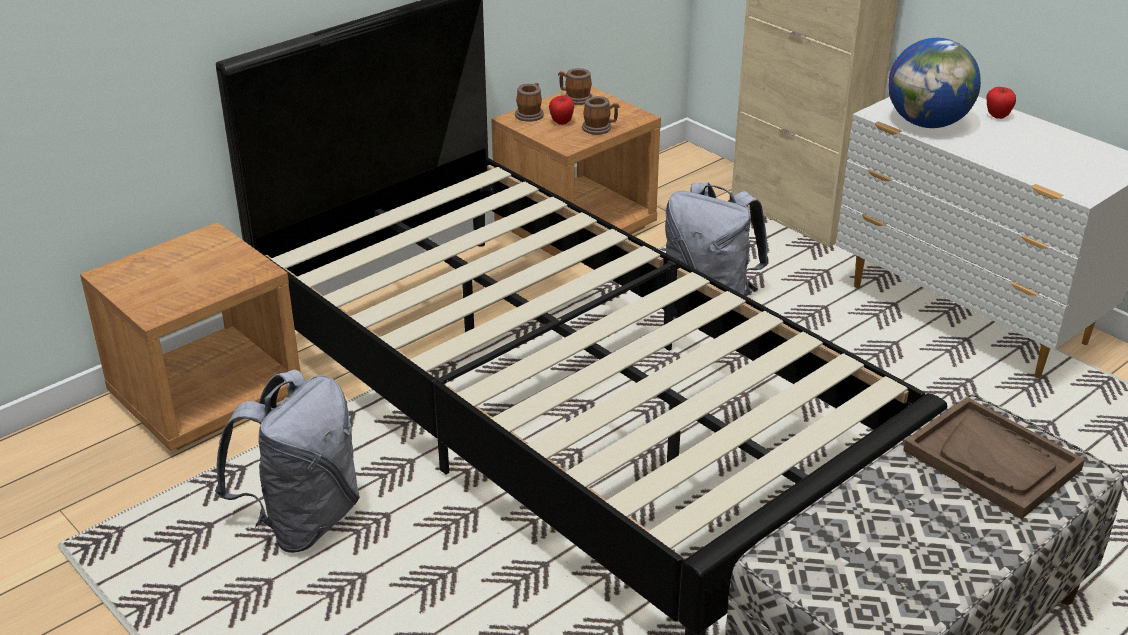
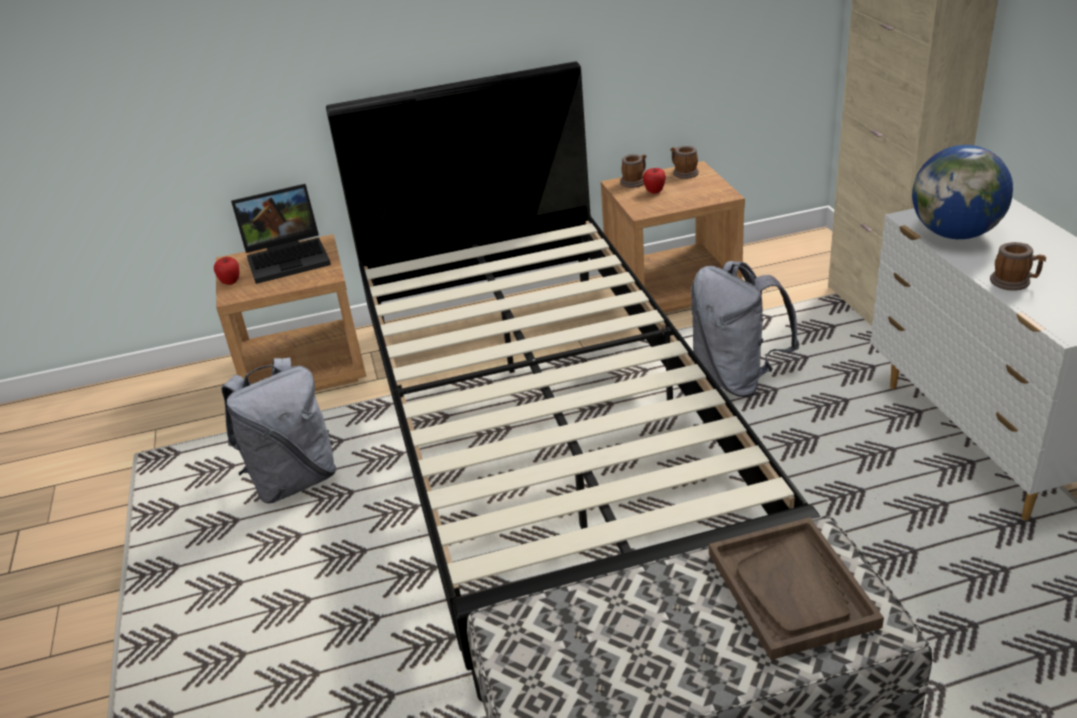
camera: 30 degrees right, 0 degrees up
(187, 258) = (289, 258): none -> laptop
(600, 128) = (682, 201): mug -> mug (1014, 282)
(997, 116) = (1041, 237): apple -> apple (230, 282)

